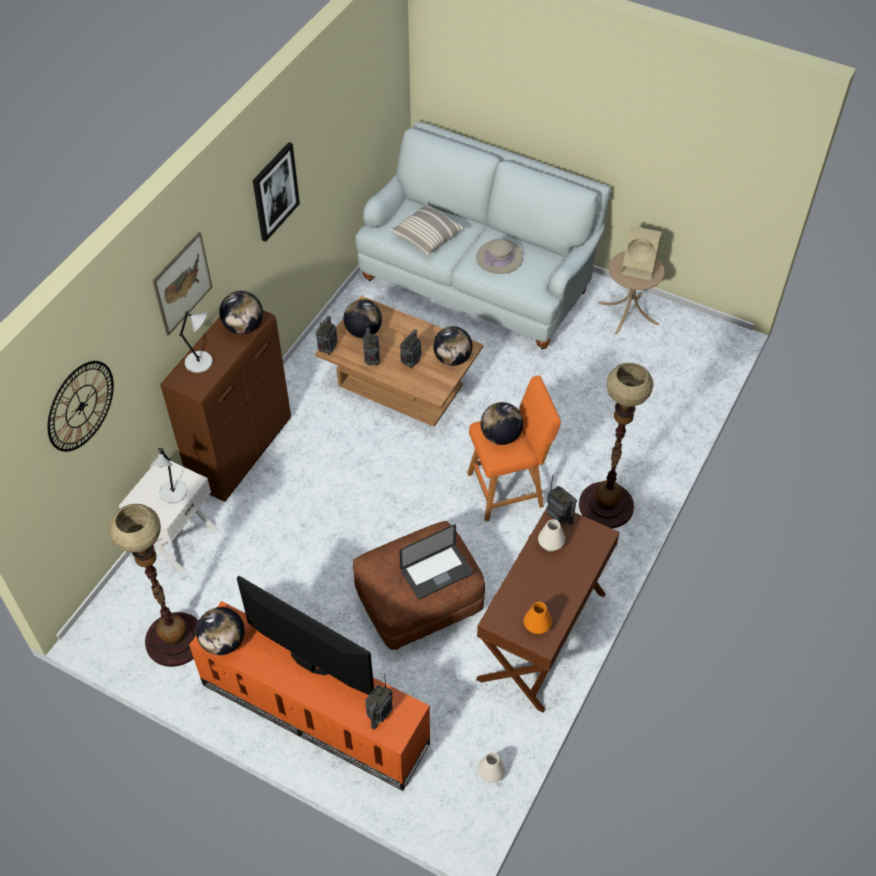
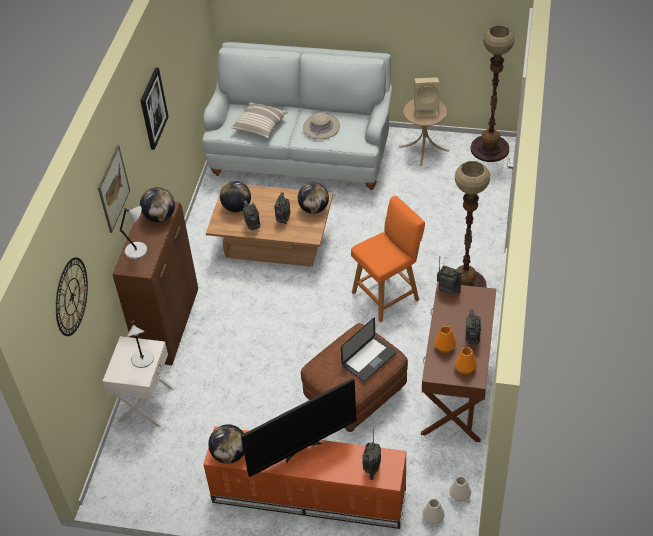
camera: 15 degrees left, 5 degrees down
(174, 639) = (175, 476): floor lamp -> floor lamp (489, 149)
(308, 663) = (302, 449): television -> television turned 135 degrees clockwise
(328, 349) = (215, 227): radio -> radio (472, 340)
(501, 436) = (378, 250): globe -> none
(523, 590) = (445, 347): none -> orange vase
(550, 544) = (450, 311): white vase -> white vase (433, 518)

